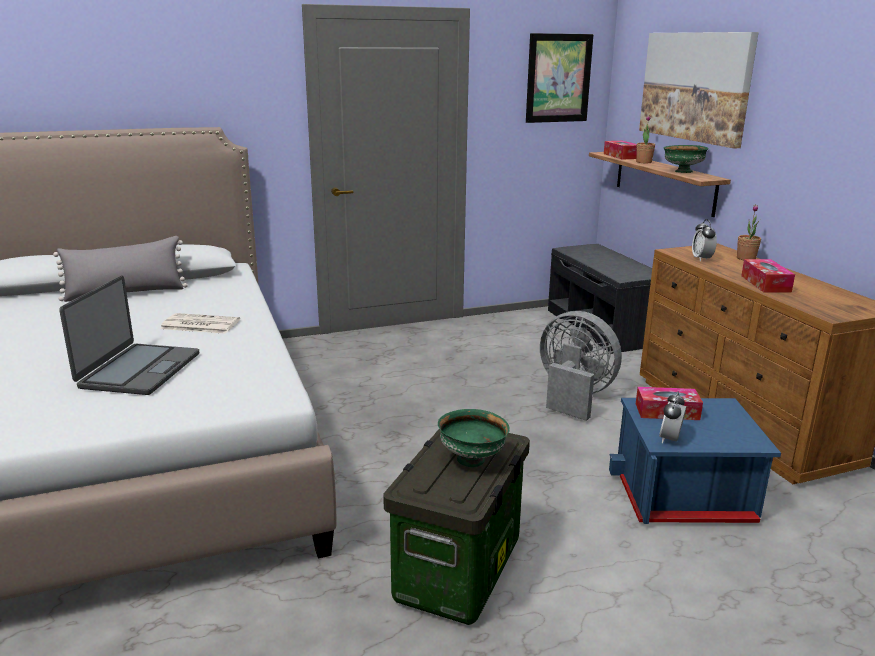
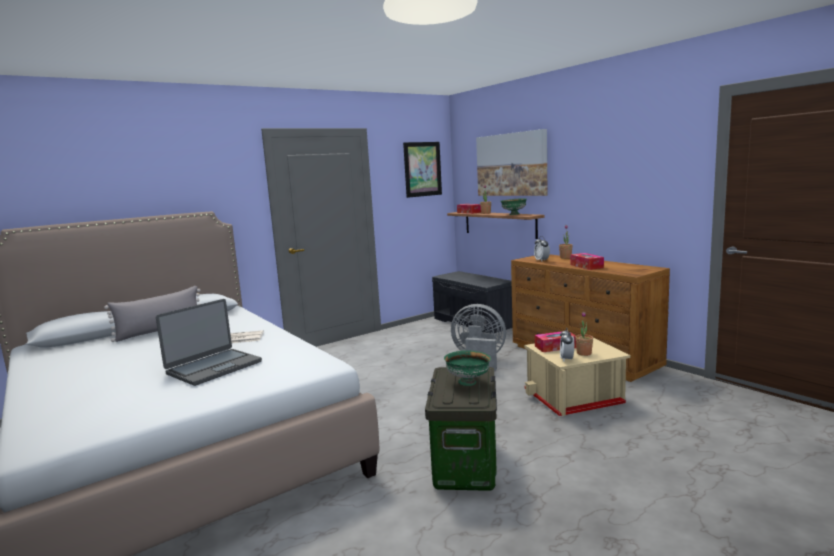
camera: 15 degrees left, 10 degrees down
(139, 370) = (213, 367): laptop -> laptop turned 45 degrees clockwise
(684, 494) = (575, 398): blue storage box -> beige storage box
(705, 433) = (584, 353): none -> potted plant

